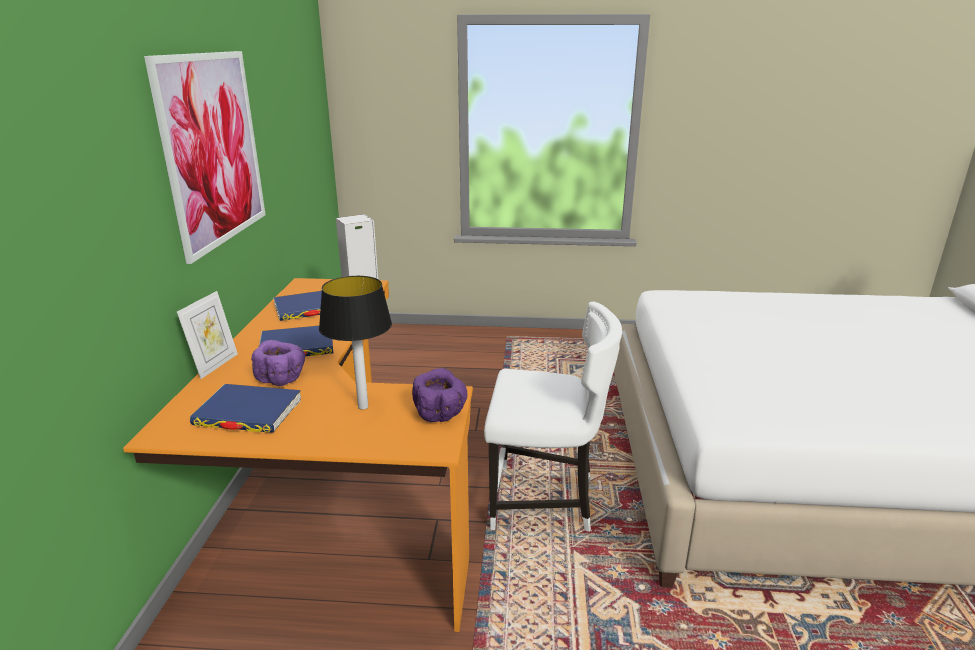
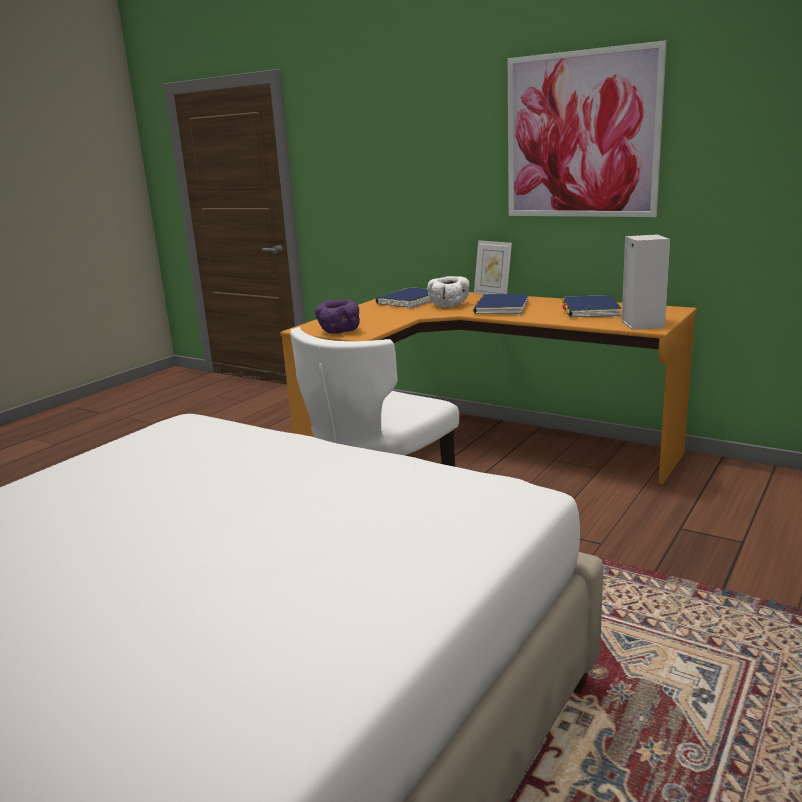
camera: 120 degrees right, 5 degrees down
(282, 378) = (449, 305): purple bowl -> white bowl
(362, 407) = (378, 318): table lamp -> none

